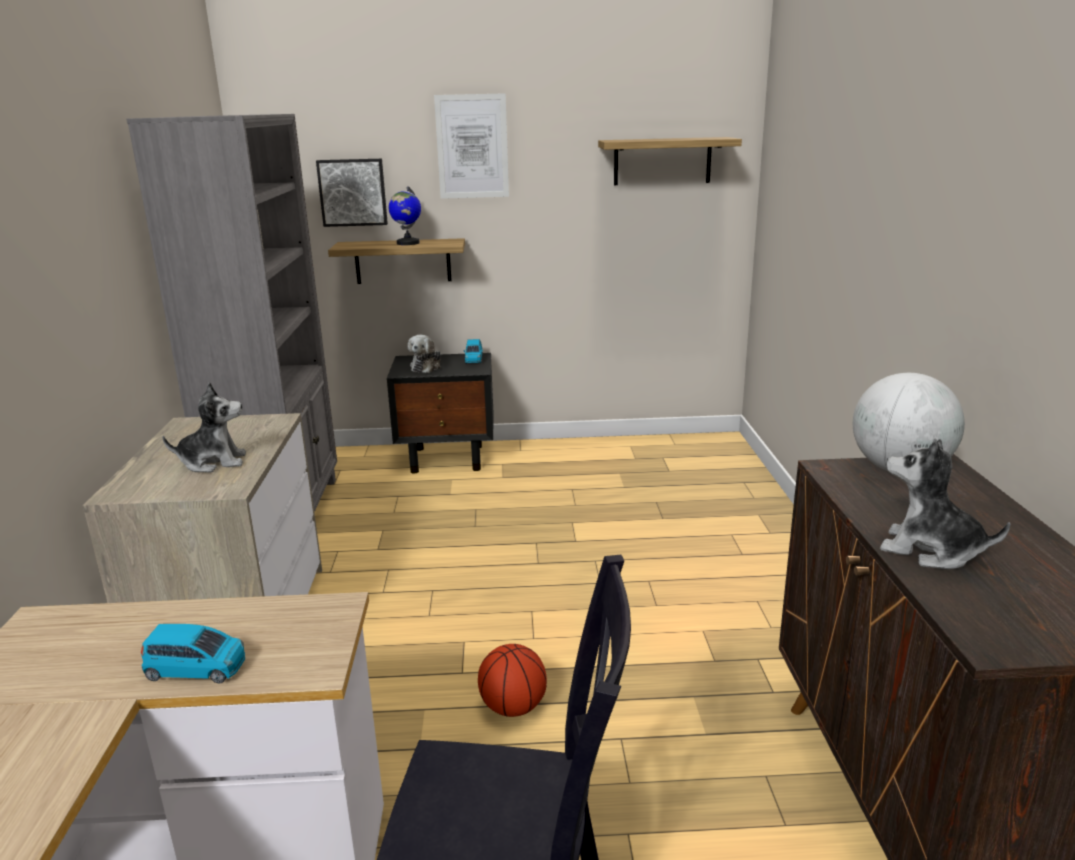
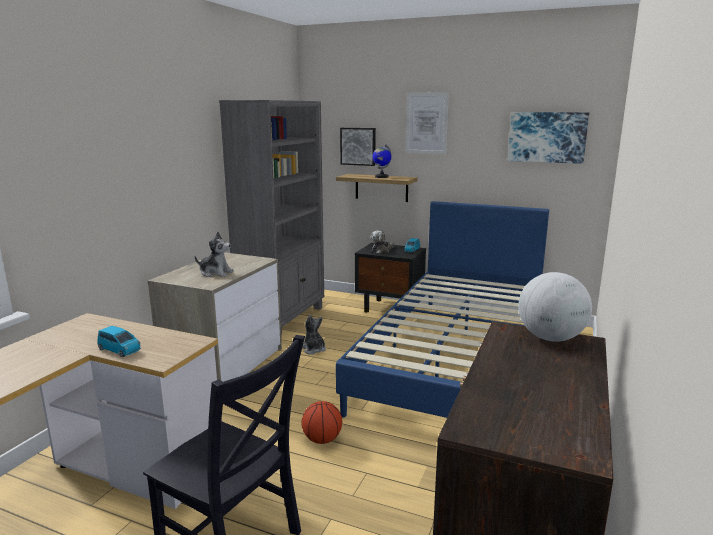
camera: 25 degrees right, 5 degrees down
(606, 521) = (455, 360): none -> blue bed
(662, 161) = (547, 137): shelf -> picture
(930, 551) = (502, 380): plush toy -> plush toy (314, 350)

